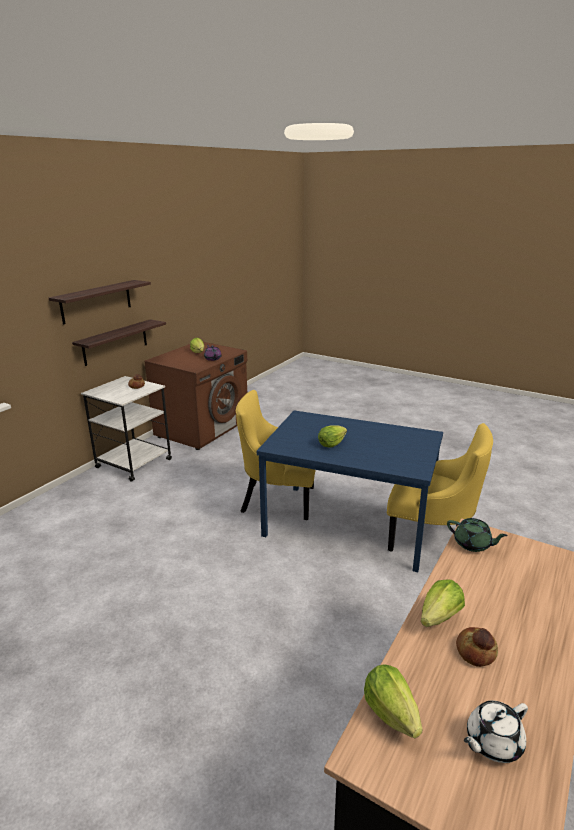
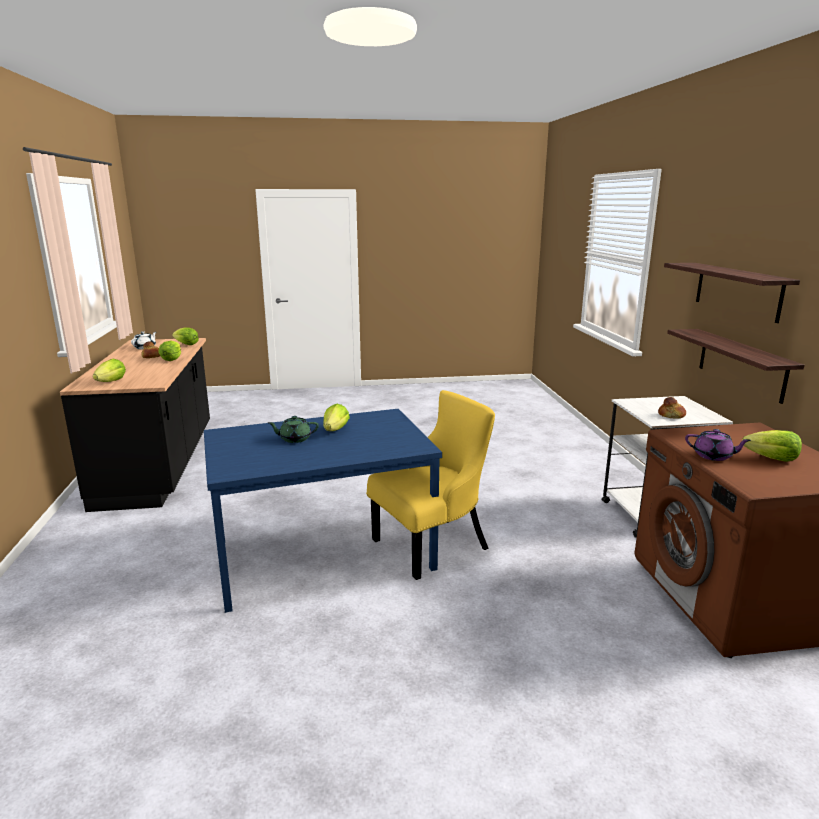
camera: 140 degrees right, 5 degrees down
(430, 540) = (215, 576): yellow chair -> none
(473, 544) = (154, 379): green teapot -> green teapot (294, 439)
(533, 559) = (111, 382): none -> lettuce

